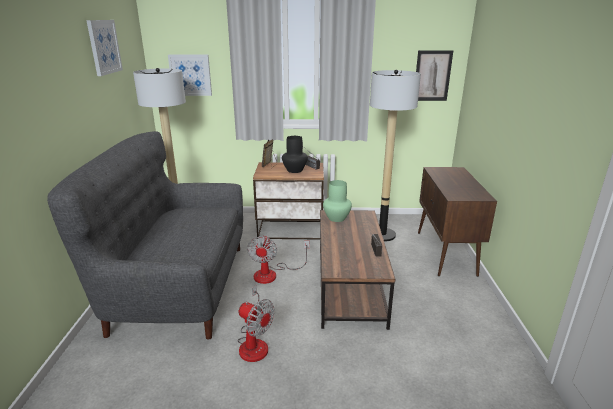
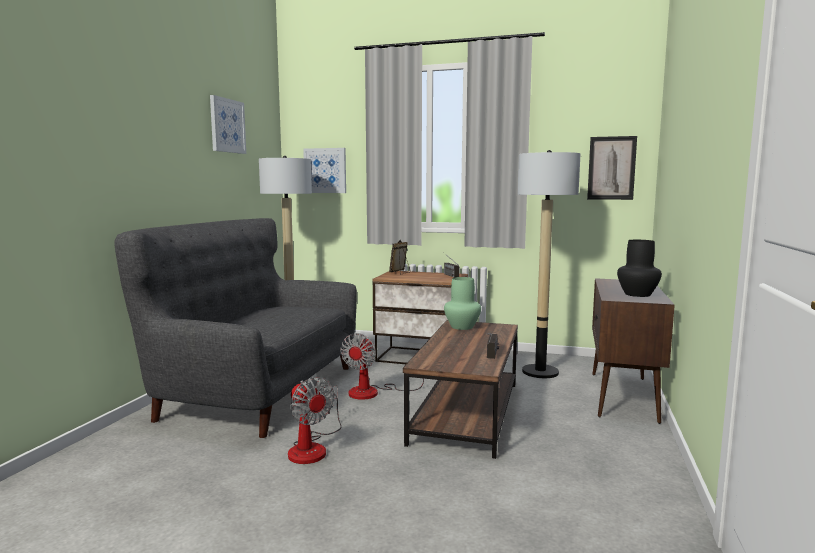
camera: 15 degrees right, 15 degrees down
(295, 170) = (427, 277): black vase -> black vase (638, 294)

